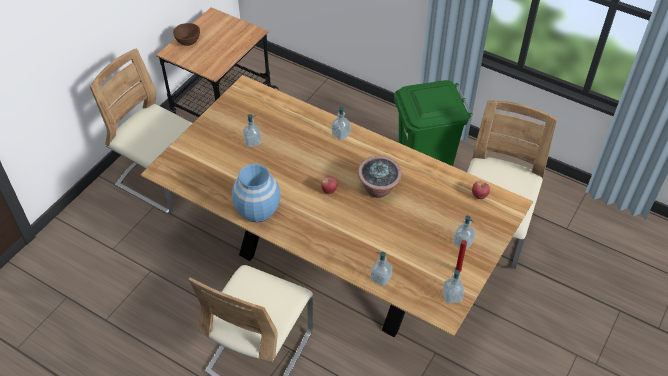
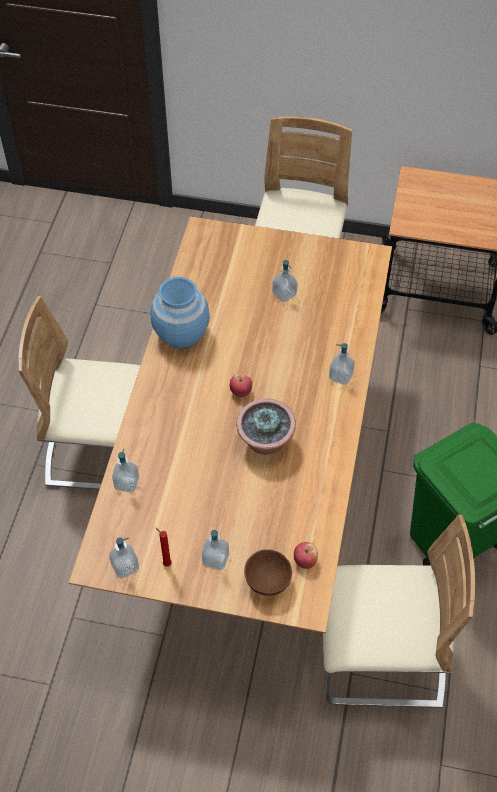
camera: 70 degrees right, 5 degrees up
(188, 42) = (440, 184): brown bowl -> brown bowl (267, 581)

